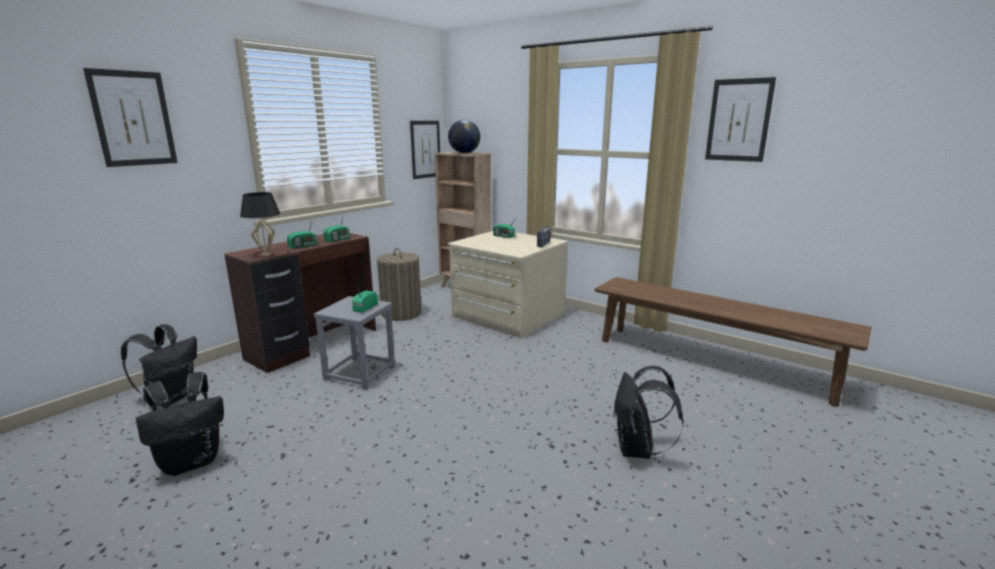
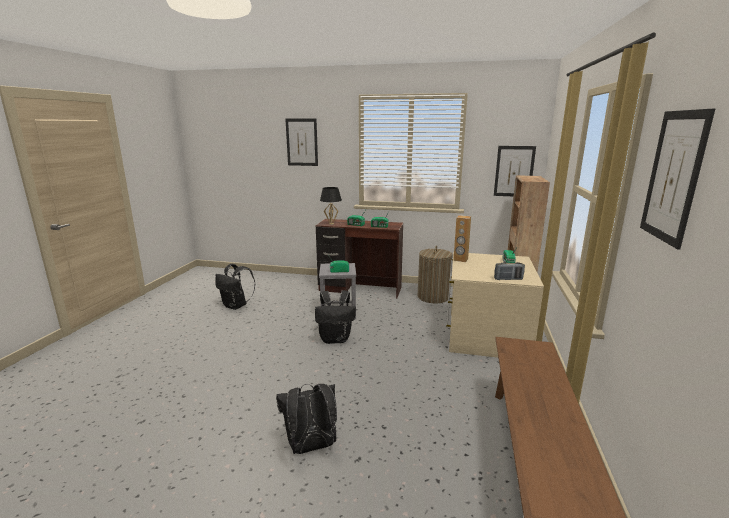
camera: 65 degrees right, 0 degrees up
(171, 397) = (282, 282): black backpack -> black backpack (335, 339)
(464, 153) = (530, 178): globe -> none
(474, 245) = (460, 259): none -> brown speaker

